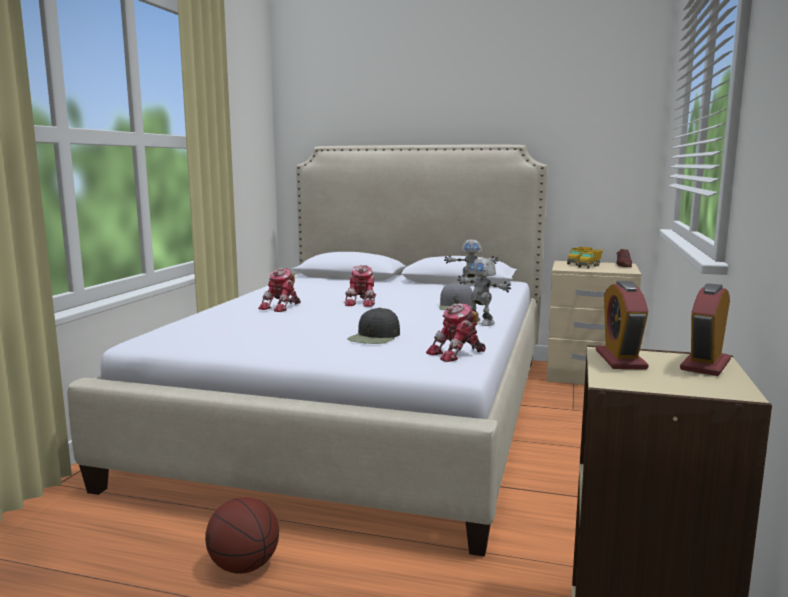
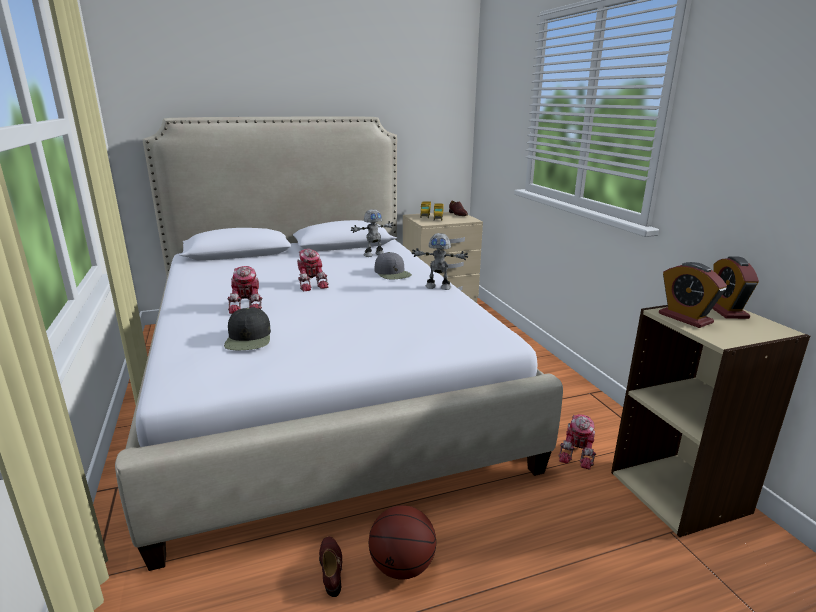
camera: 35 degrees left, 10 degrees up
(193, 543) = (331, 568): none -> brown shoe
(375, 337) = (391, 322): black cap -> black cap (249, 338)
(457, 354) = (480, 324): toy robot -> toy robot (578, 453)

